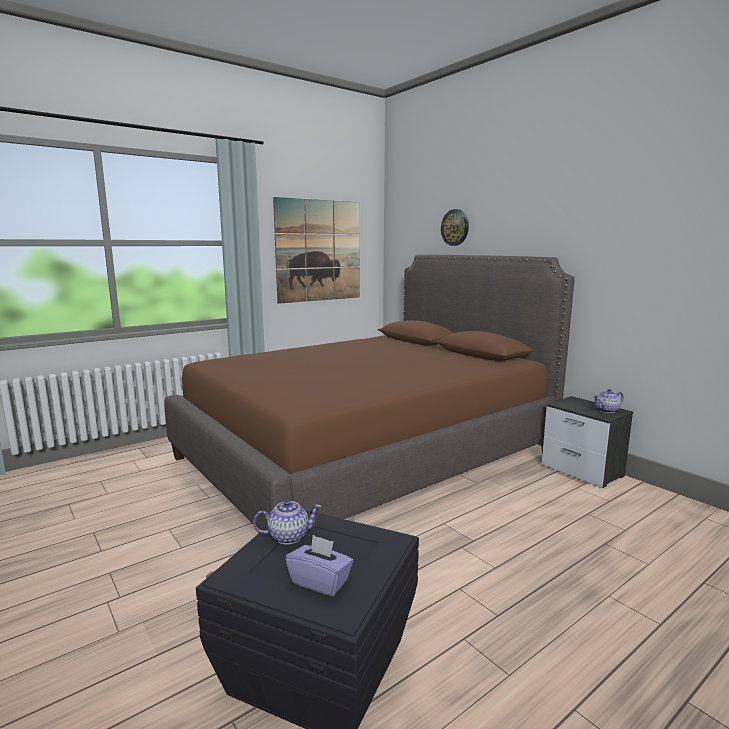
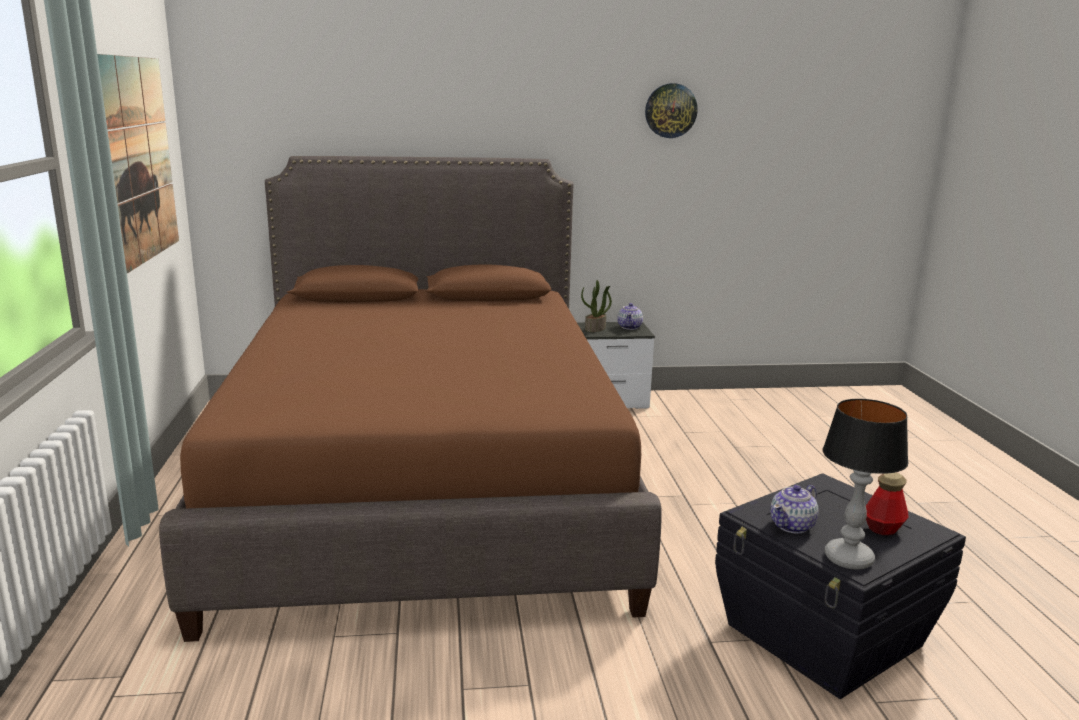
camera: 60 degrees left, 5 degrees up
(245, 570) = (849, 558): none -> table lamp
(288, 536) = (793, 526): teapot -> teapot turned 150 degrees counterclockwise
(320, 582) = (883, 528): purple tissue box -> bottle
(455, 227) = (361, 113): wall clock -> wall clock (670, 110)
(574, 403) = (595, 329): none -> potted plant

